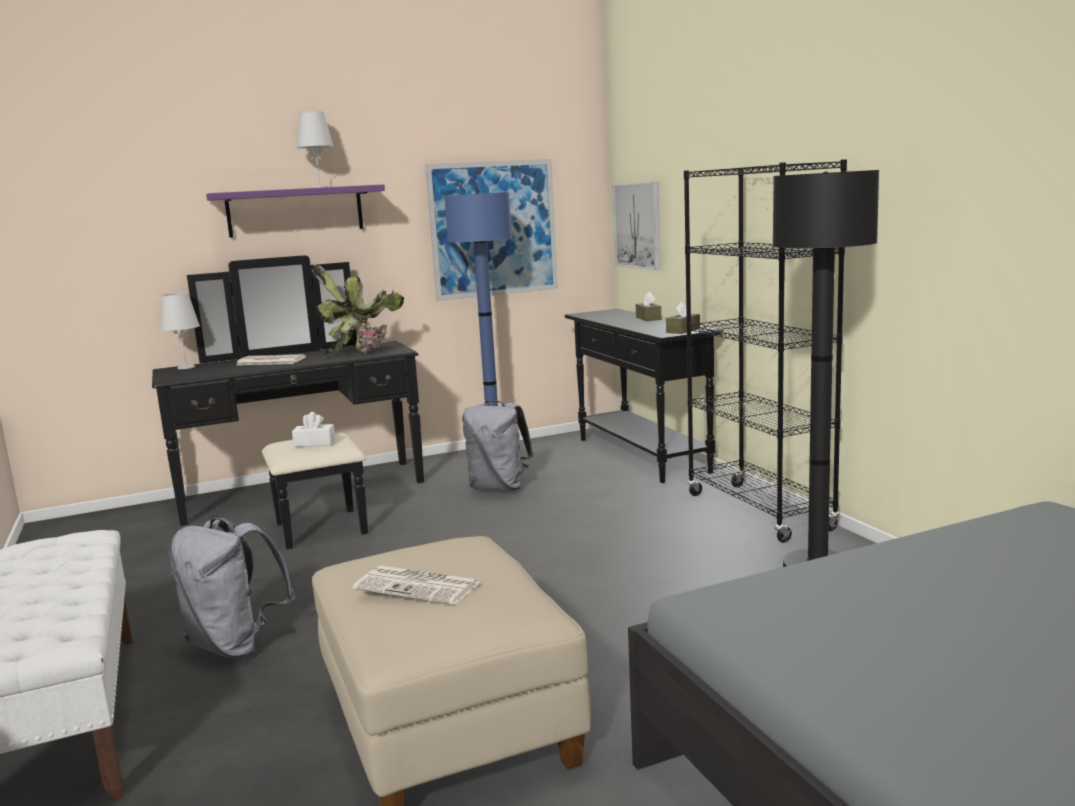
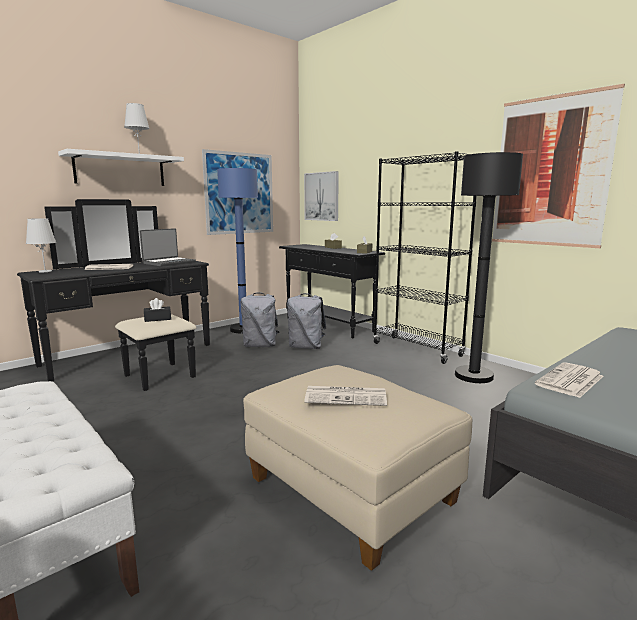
camera: 20 degrees left, 0 degrees up
(236, 645) = (153, 458): grey backpack -> grey backpack (306, 347)
(295, 211) = (120, 170): purple shelf -> white shelf
(314, 443) = (158, 319): white tissue box -> black tissue box
(361, 351) = (169, 263): potted plant -> laptop
(762, 595) = (570, 381): none -> newspaper
(955, 194) = (550, 171): none -> picture

